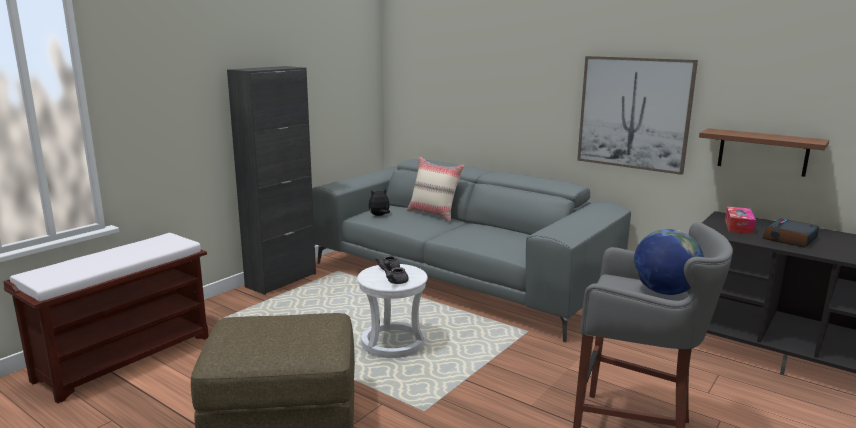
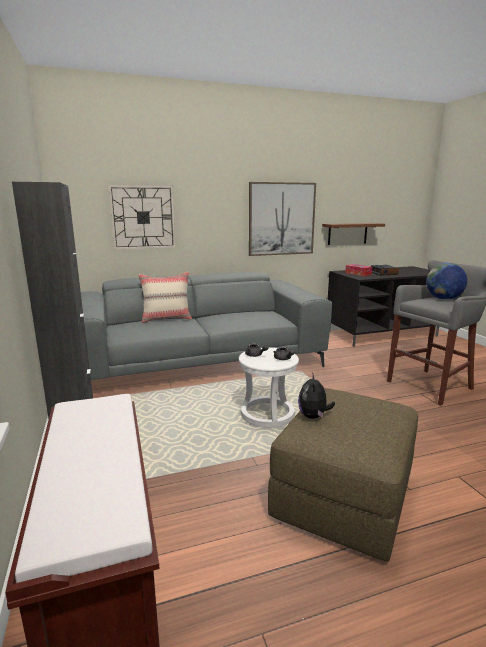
camera: 55 degrees left, 0 degrees up
(379, 216) = (135, 331): plush toy -> plush toy (313, 416)
(460, 94) = (143, 217): none -> wall clock

